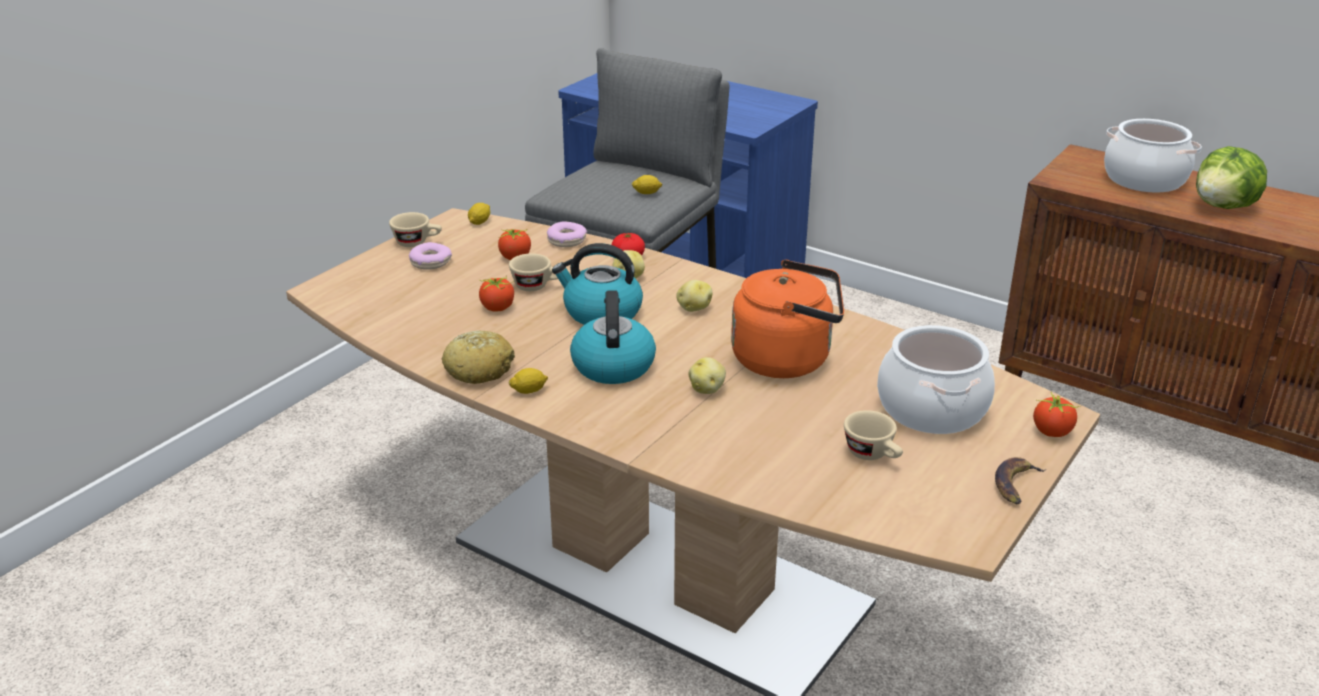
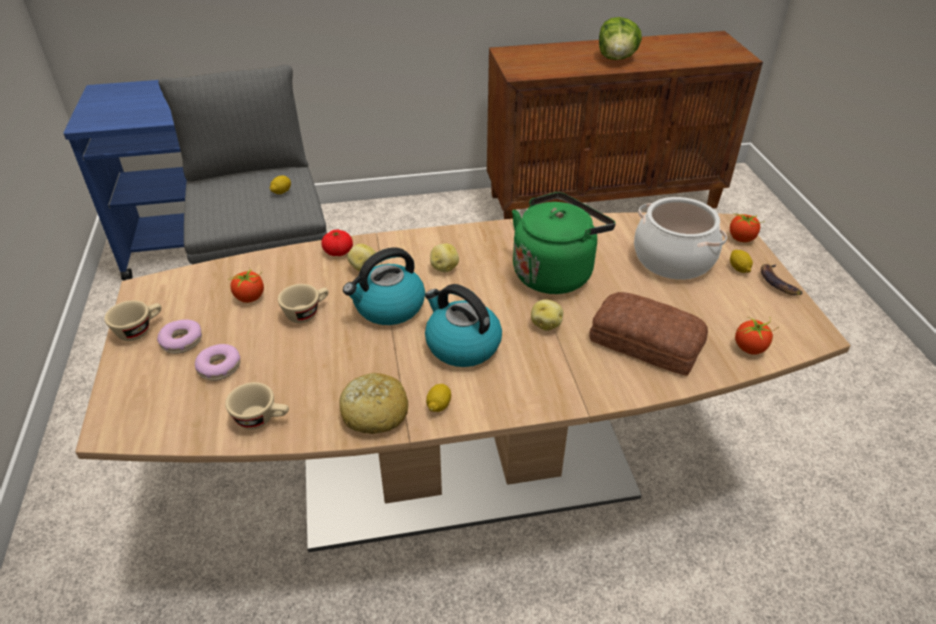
camera: 45 degrees left, 10 degrees up
(479, 222) = (169, 281): lemon -> lemon (738, 268)
(498, 308) = (305, 349): tomato -> tomato (750, 348)
(567, 240) = (269, 261): donut -> donut (219, 367)
(772, 450) = (646, 344): none -> bread
(787, 359) = (555, 272): orange kettle -> green kettle
(873, 455) = (696, 310): beige cup -> beige cup (262, 419)
(1143, 179) = (558, 56): cooking pot -> none

